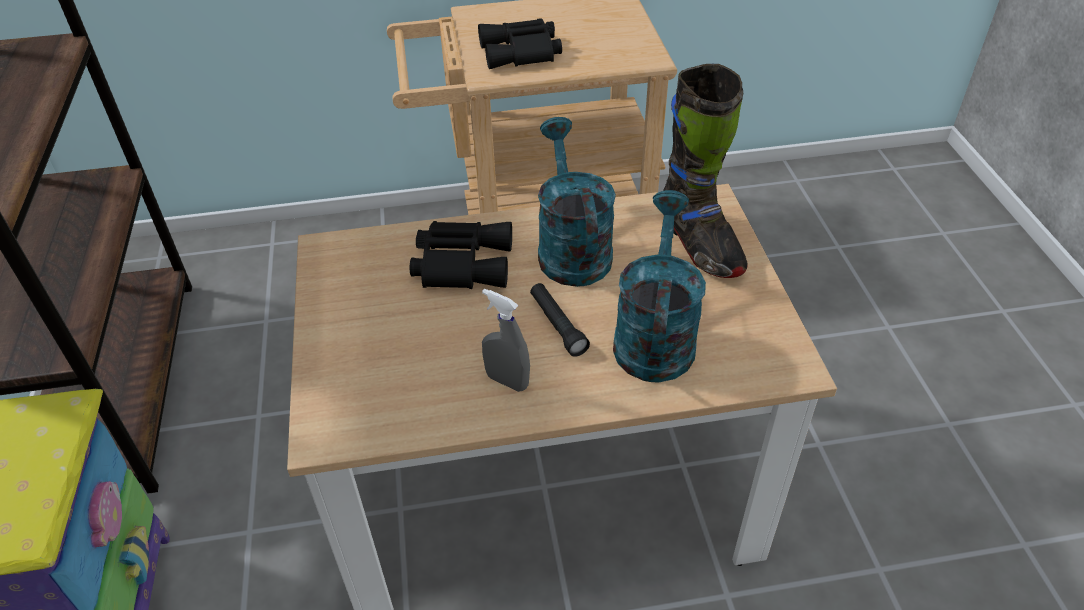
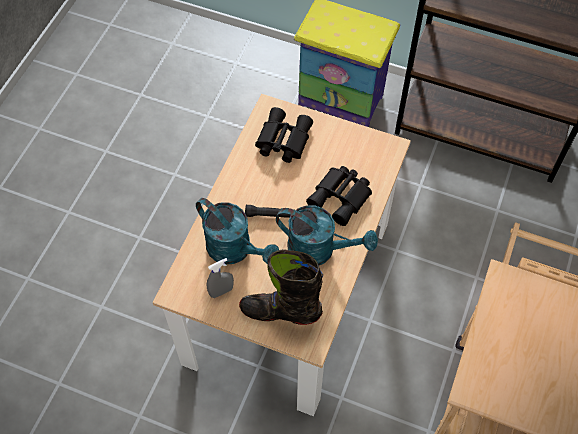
camera: 120 degrees right, 15 degrees up
(507, 381) = (251, 179): grey spray bottle -> grey spray bottle (221, 291)
(522, 53) = (522, 312): black binoculars -> black binoculars (282, 140)

